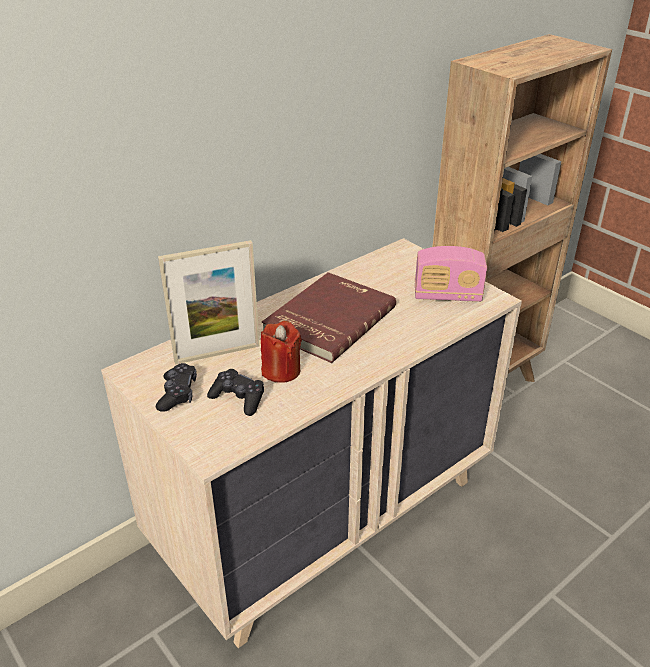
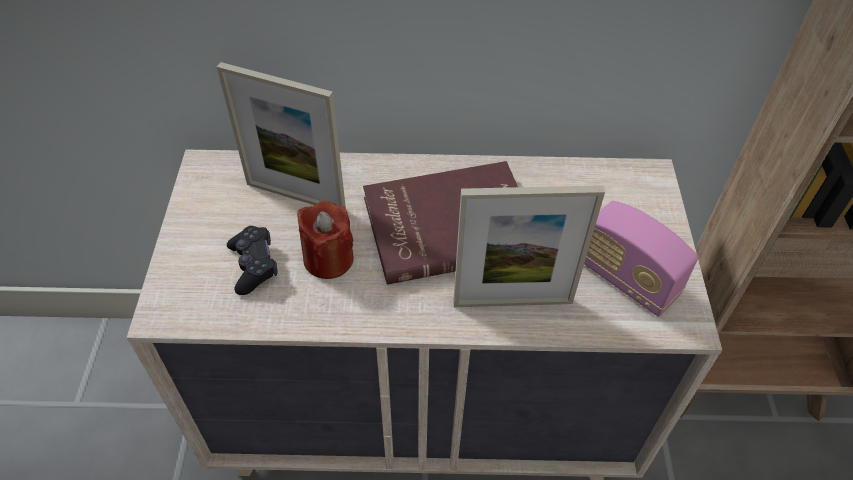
camera: 40 degrees right, 15 degrees up
(178, 394) = (212, 222): black game controller -> none
(407, 334) = (512, 302): none -> picture frame

